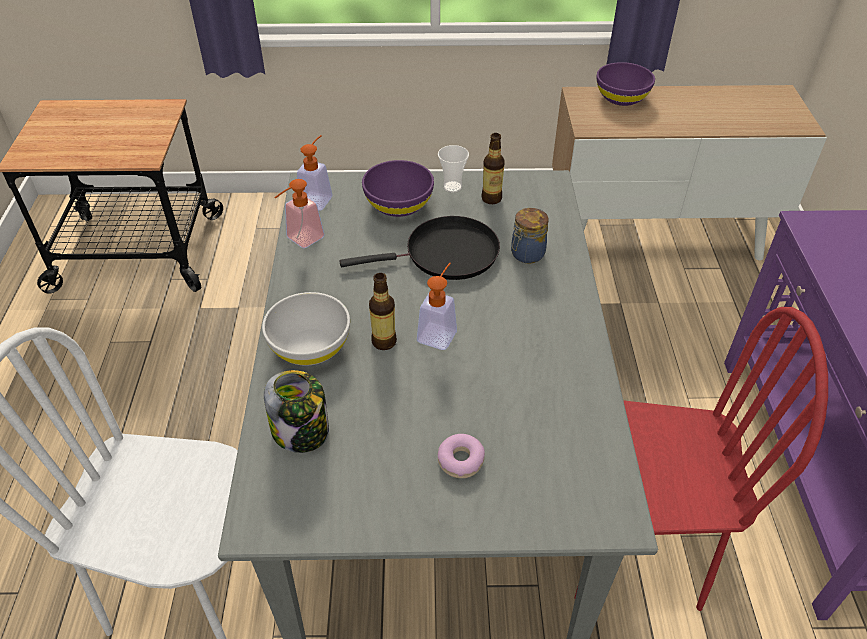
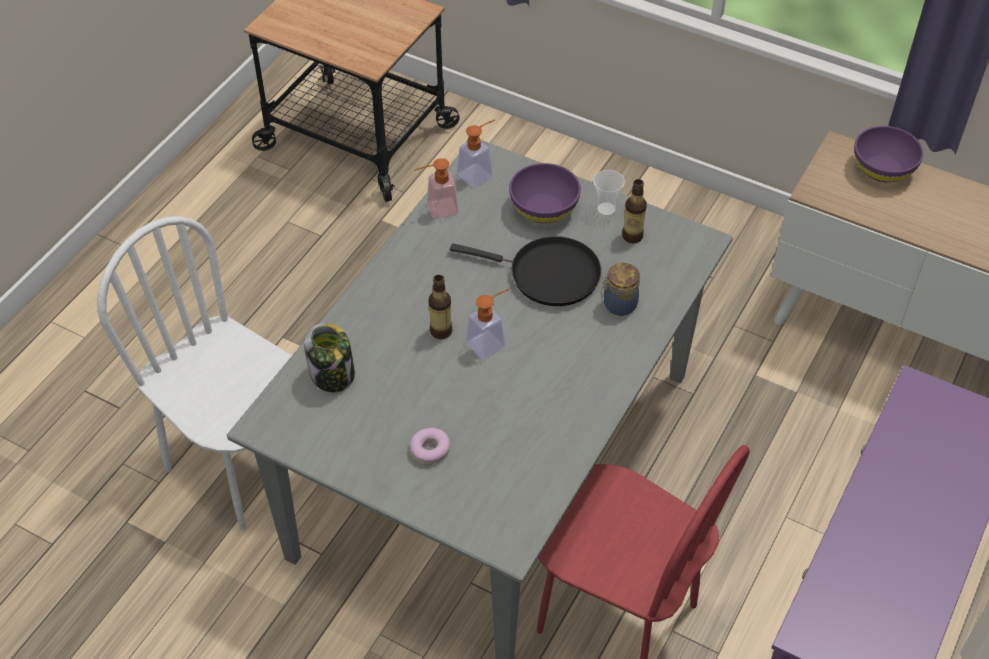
camera: 30 degrees right, 5 degrees up
(310, 346) = (382, 310): white bowl -> none

